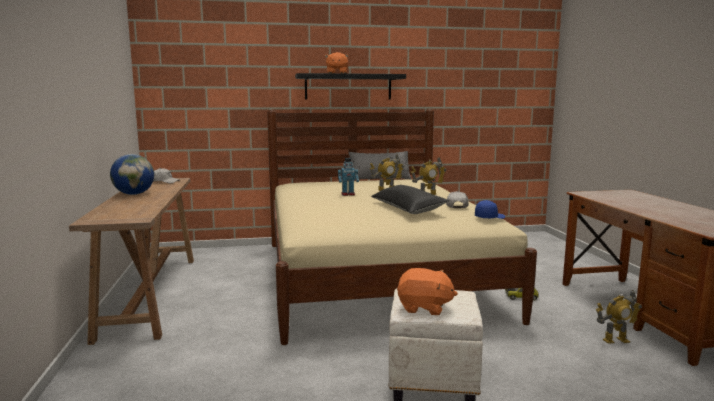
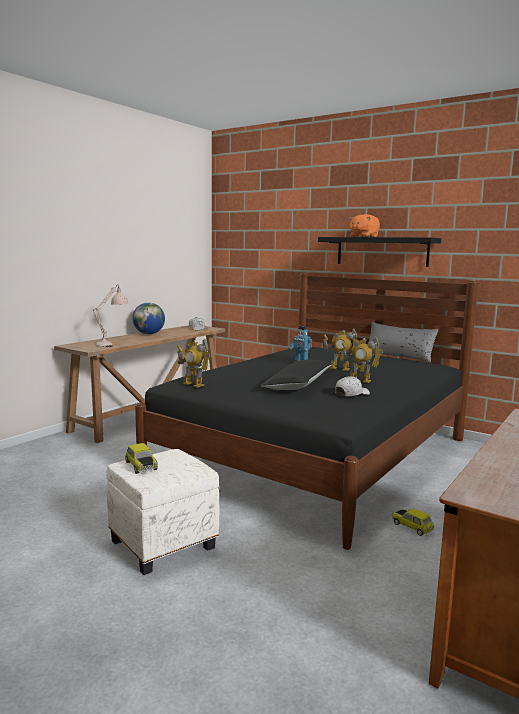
camera: 45 degrees right, 0 degrees up
(140, 210) = (112, 344): none -> beige table lamp
(374, 277) = (315, 455): beige bed -> black bed
(424, 308) = (140, 466): orange plush toy -> toy car
(489, 217) = (341, 410): blue cap -> none
(615, 340) = (407, 611): toy robot -> toy robot (193, 384)

